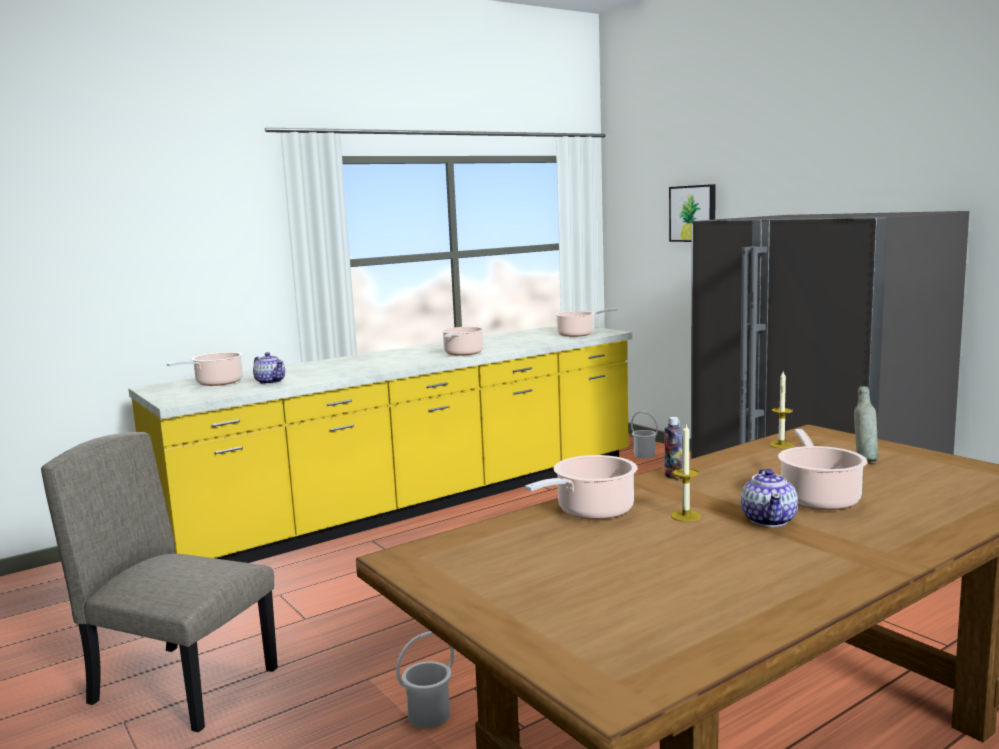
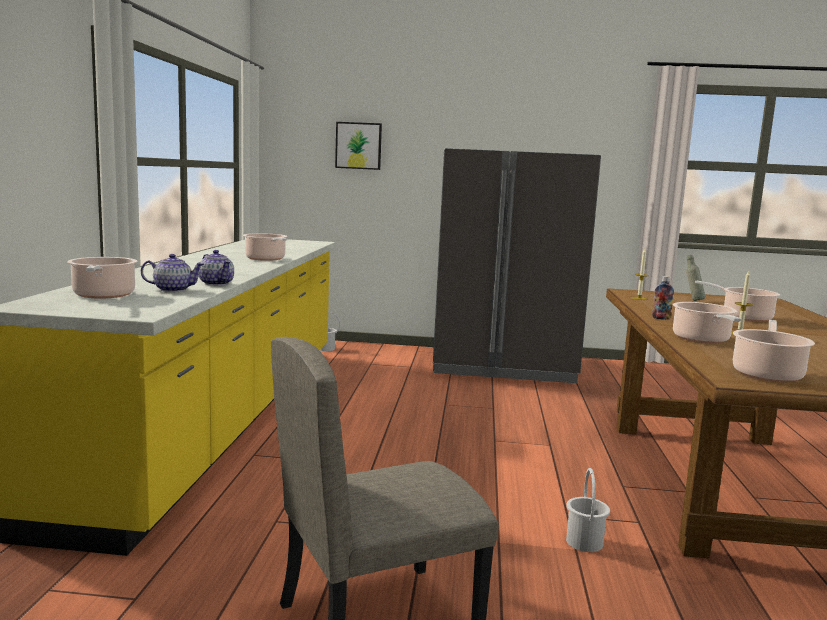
camera: 50 degrees left, 0 degrees up
(578, 334) = (301, 244): cooking pot -> cooking pot (767, 374)
(769, 520) = (767, 328): teapot -> teapot (216, 283)

